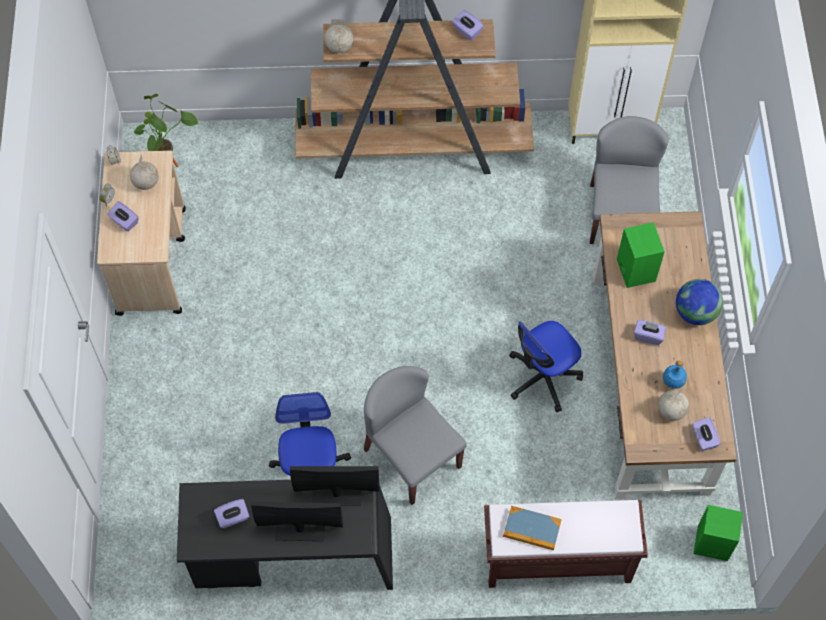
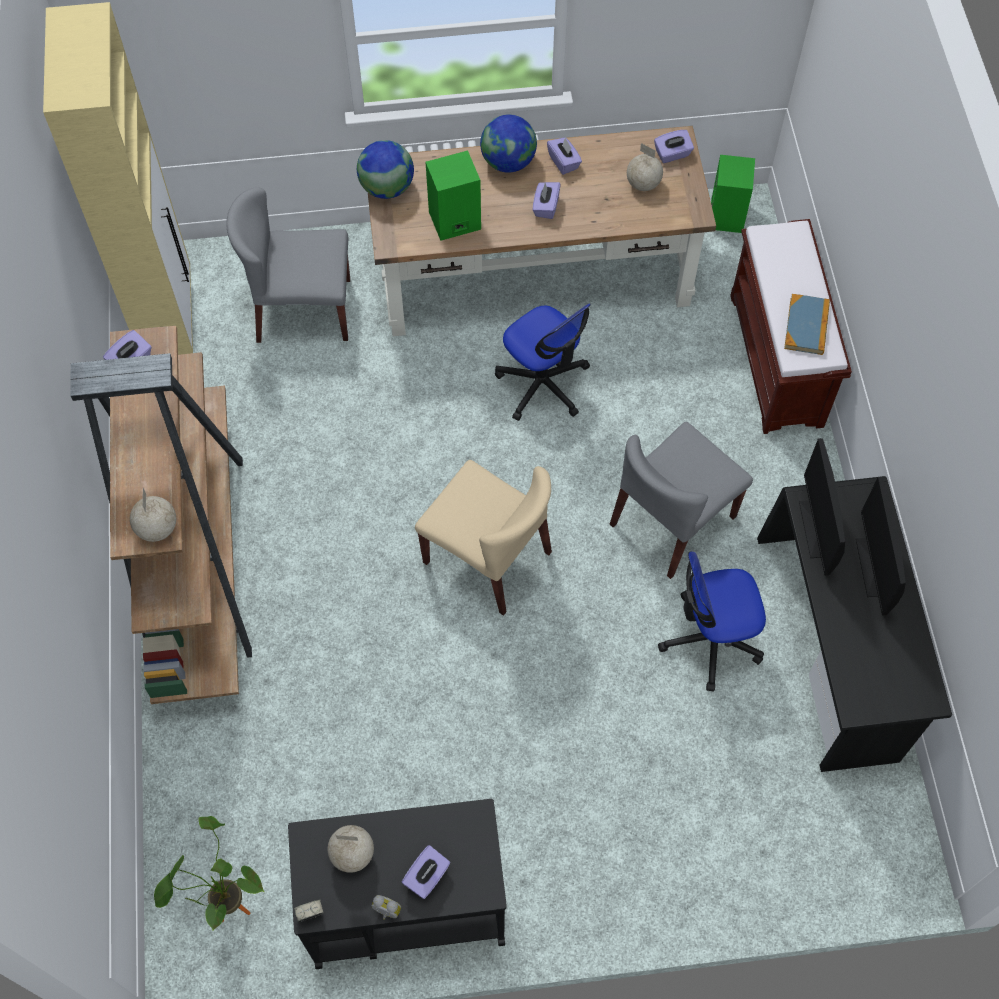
camera: 95 degrees left, 0 degrees up
(152, 260) = (404, 906): beige cart -> black cart
(233, 518) = (877, 650): purple tissue box -> purple tissue box (564, 162)
(394, 327) = (488, 558): none -> beige chair
(669, 225) = (387, 188): none -> globe
(673, 383) = (605, 183): blue bottle -> none

